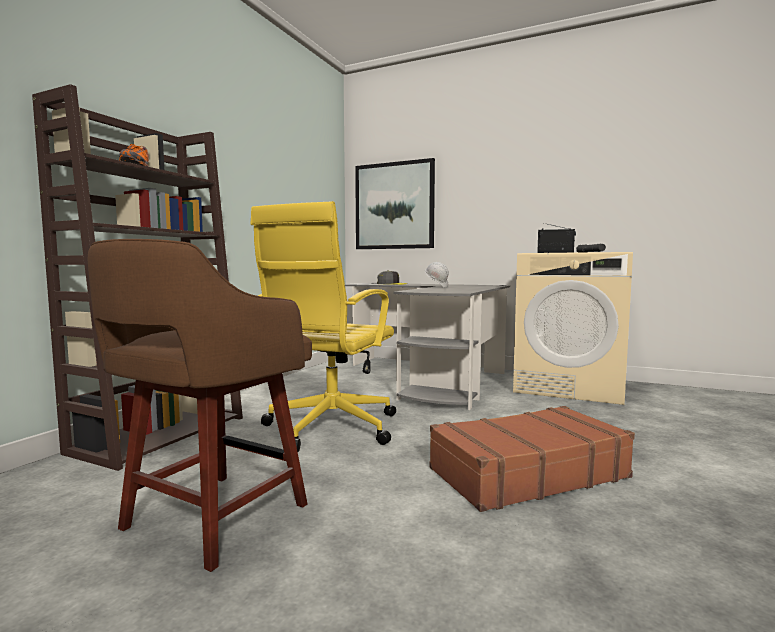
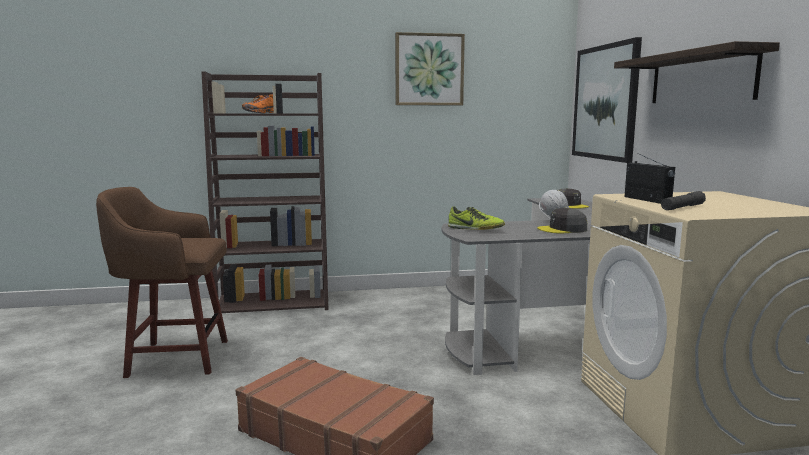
camera: 55 degrees right, 5 degrees up
(266, 158) = (429, 70): none -> picture
(329, 428) = (343, 339): yellow office chair -> none
(431, 291) = (475, 229): none -> shoe
(465, 288) = (562, 229): none -> grey cap
(501, 186) = (701, 78): none -> shelf

